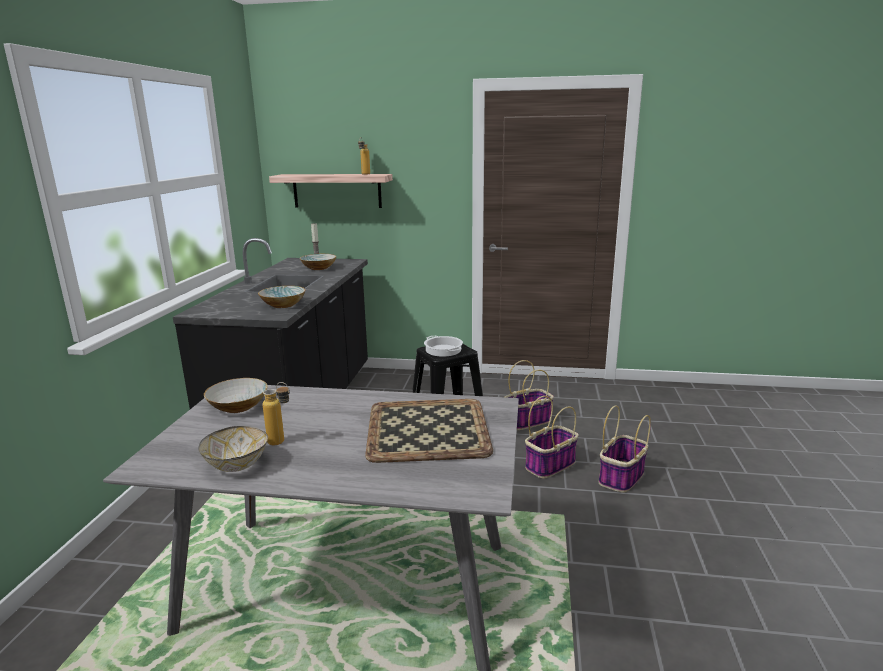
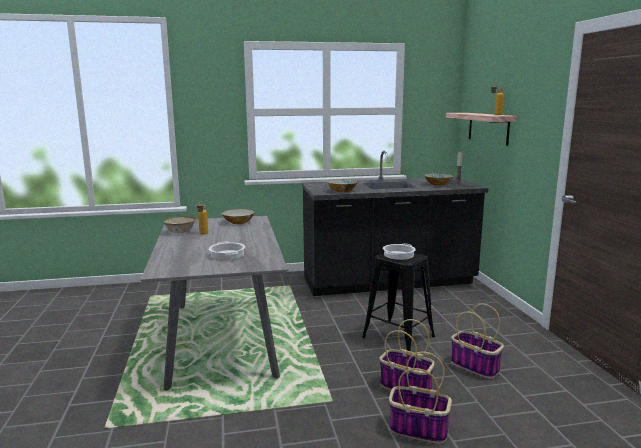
camera: 70 degrees right, 5 degrees down
(426, 430) = (227, 254): tray -> cooking pot

